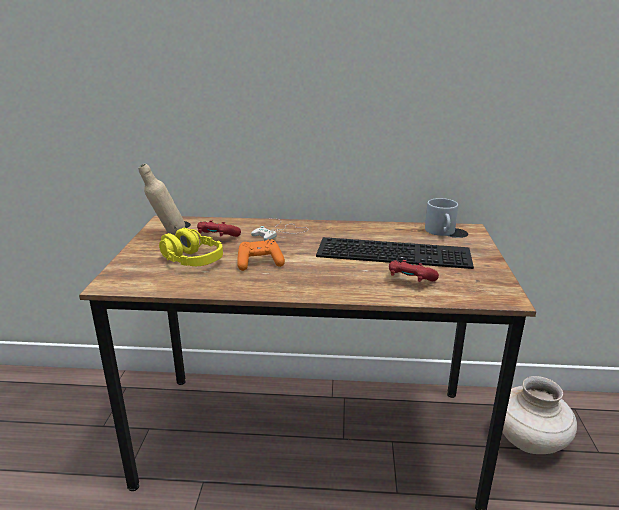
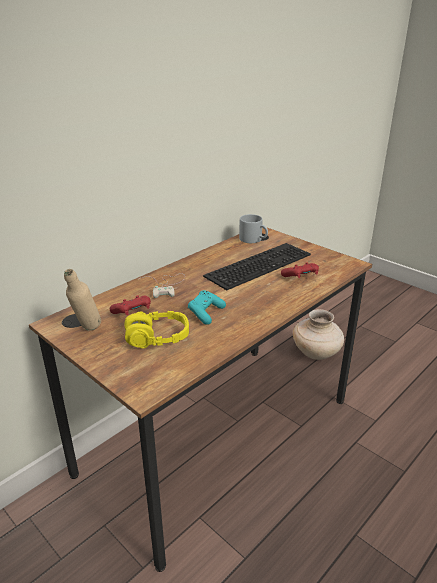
camera: 50 degrees left, 5 degrees up
(259, 263) = (205, 313): orange game controller -> turquoise game controller

